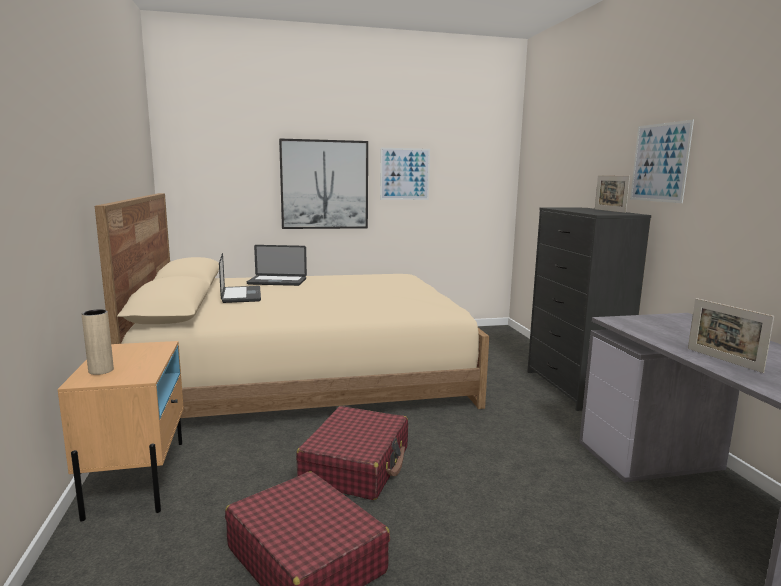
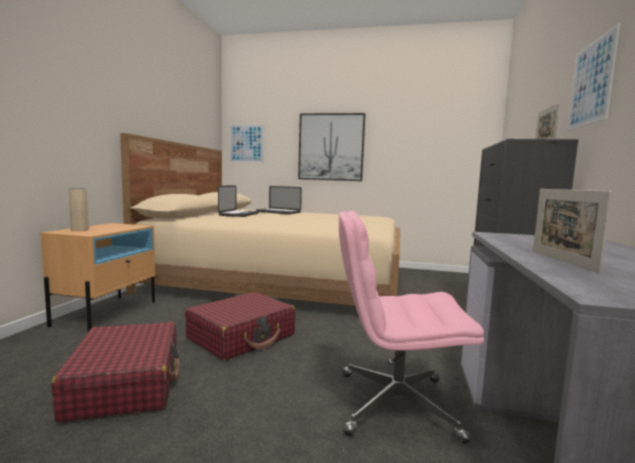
camera: 25 degrees right, 5 degrees down
(405, 174) = (394, 139): picture -> picture (246, 143)
(568, 498) = (394, 405): none -> pink office chair

